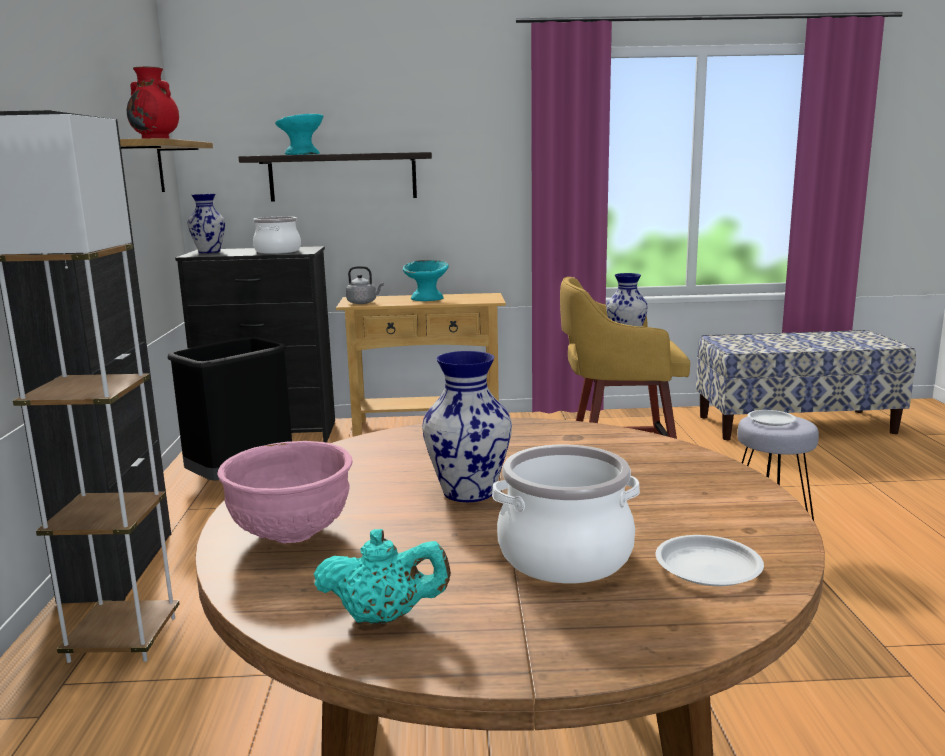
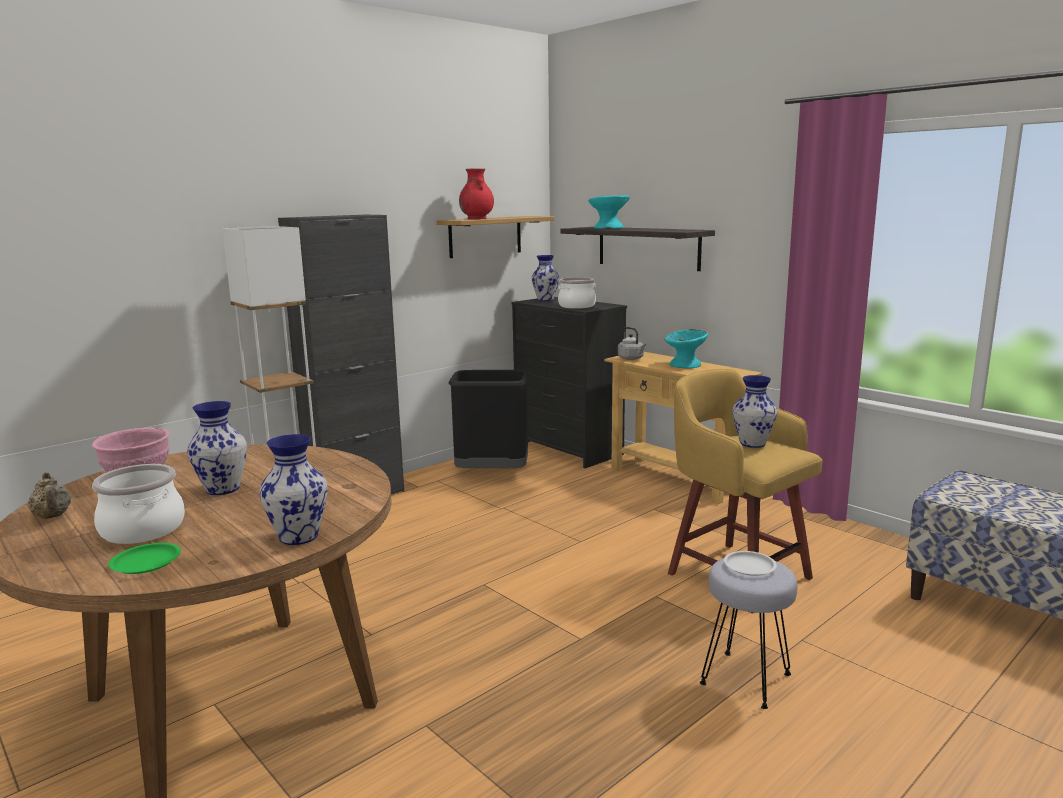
camera: 50 degrees right, 0 degrees up
(384, 617) = (53, 516): turquoise teapot -> beige teapot
(707, 567) = (146, 562): white plate -> green plate
(715, 480) = (299, 536): none -> vase

